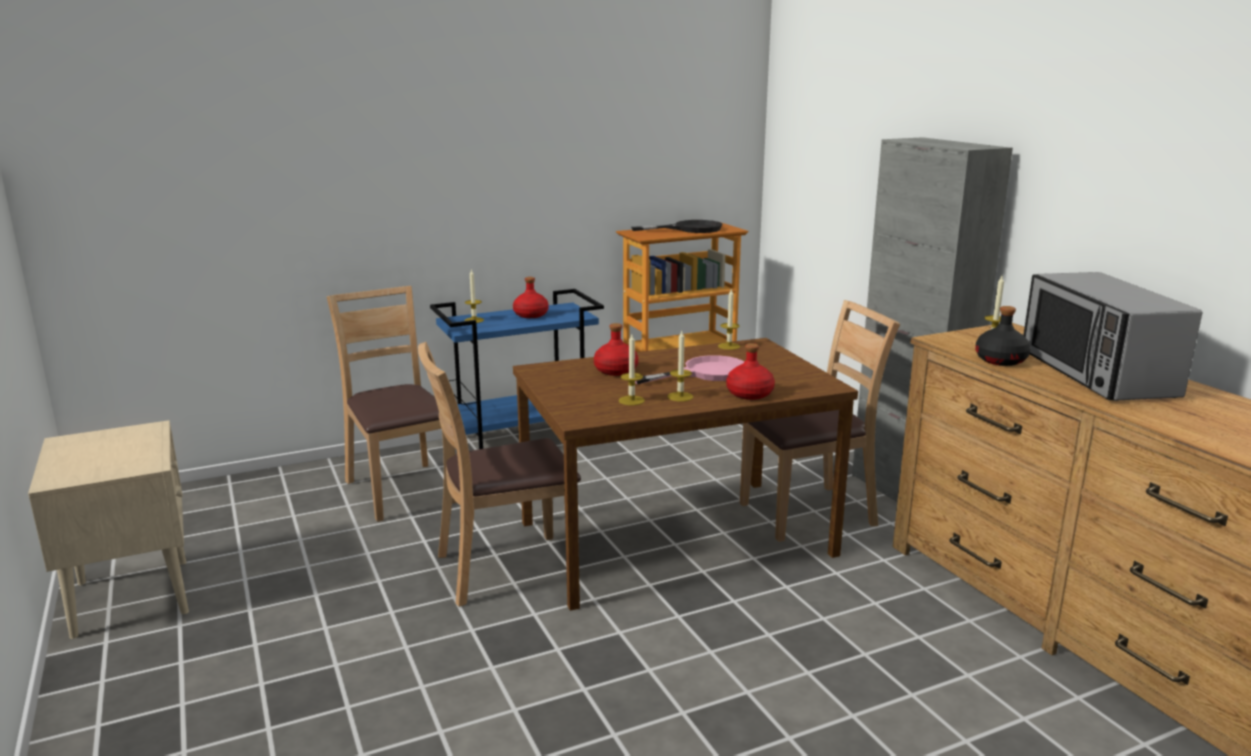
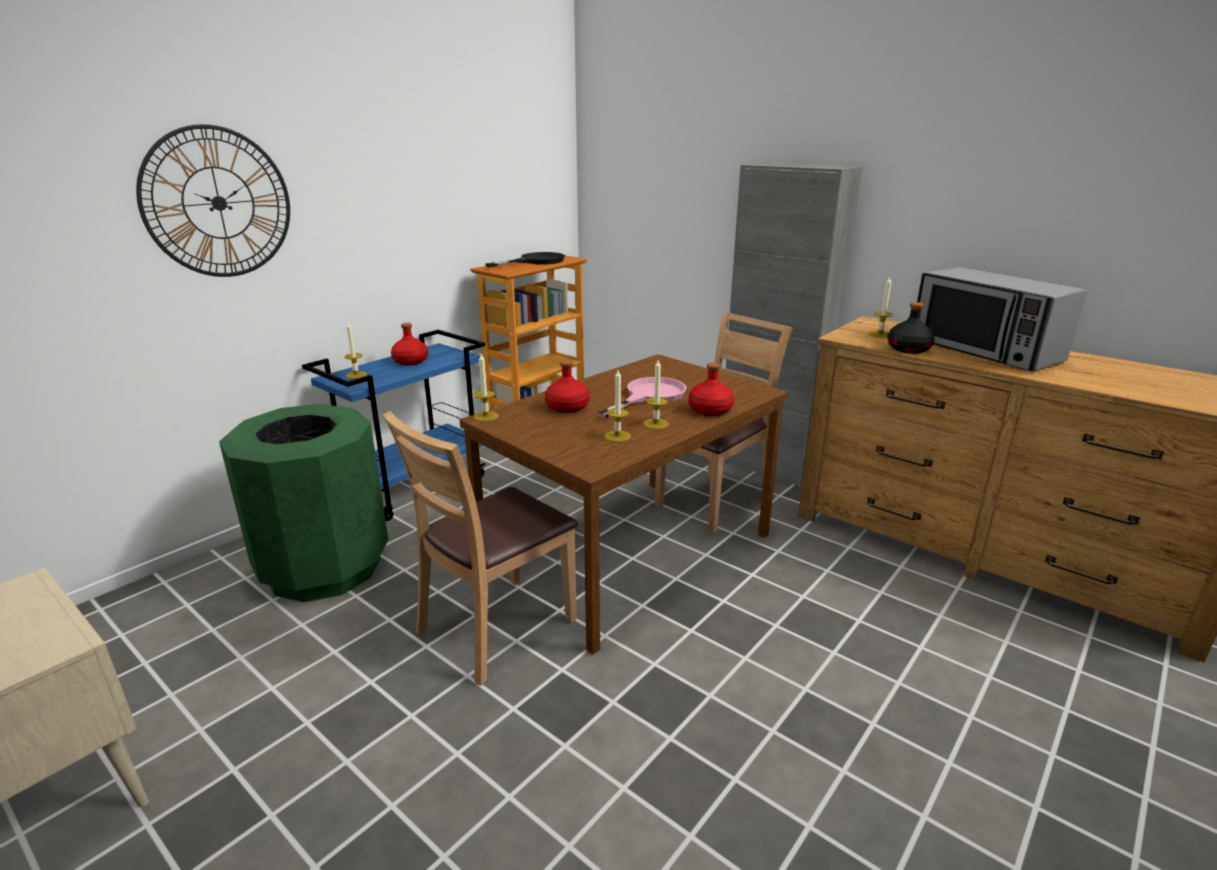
camera: 25 degrees left, 5 degrees up
(375, 156) = (218, 203): none -> wall clock
(401, 490) = (324, 568): brown chair -> green trash can
(729, 346) = (638, 367): candle -> candle (486, 416)

